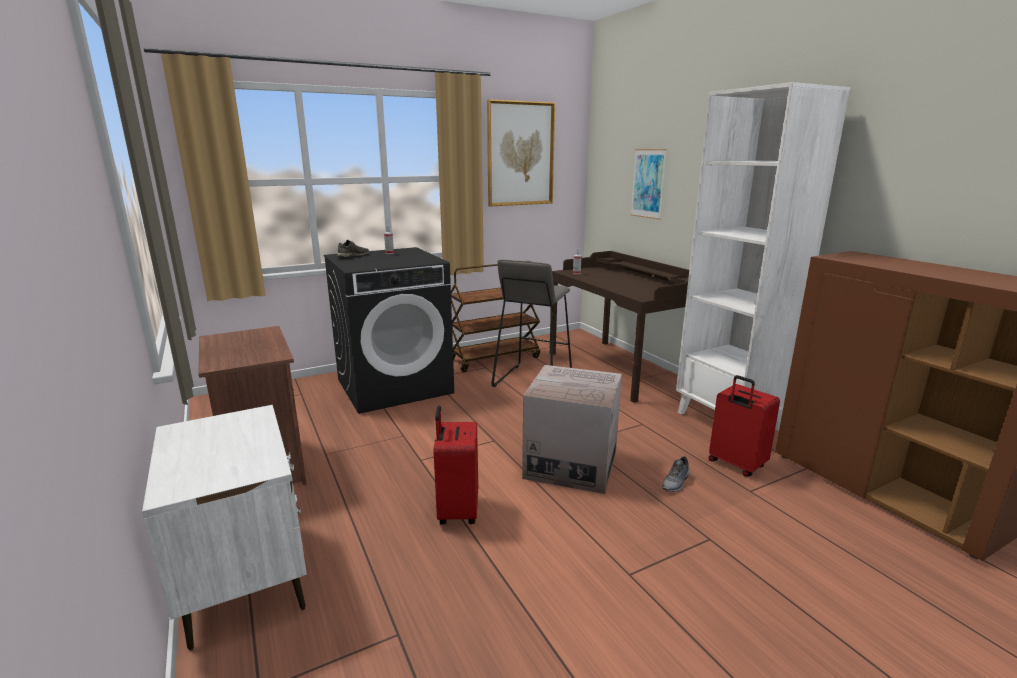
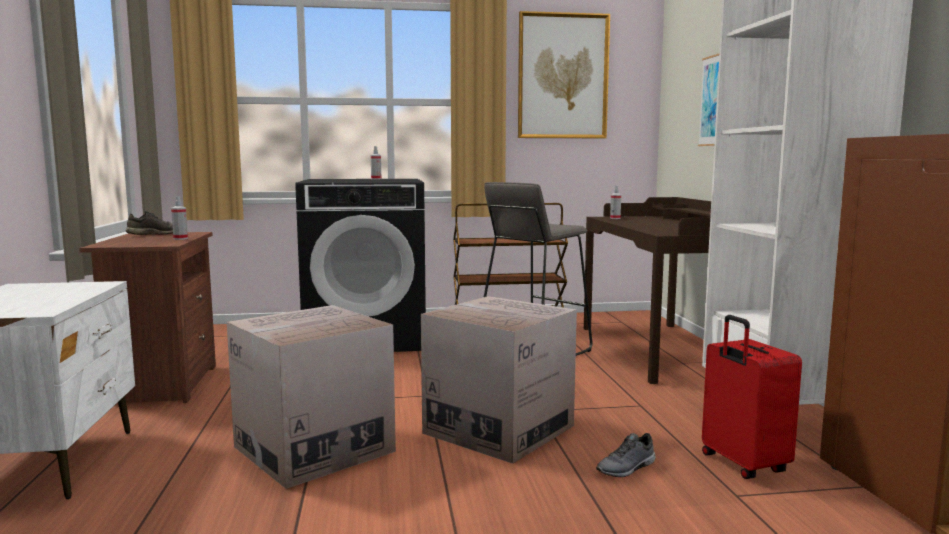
camera: 20 degrees right, 10 degrees down
(272, 344) = (180, 239): none -> spray bottle
(353, 256) = (333, 179): grey shoe -> grey shoe (155, 234)
(457, 511) = (314, 449): red suitcase -> cardboard box

